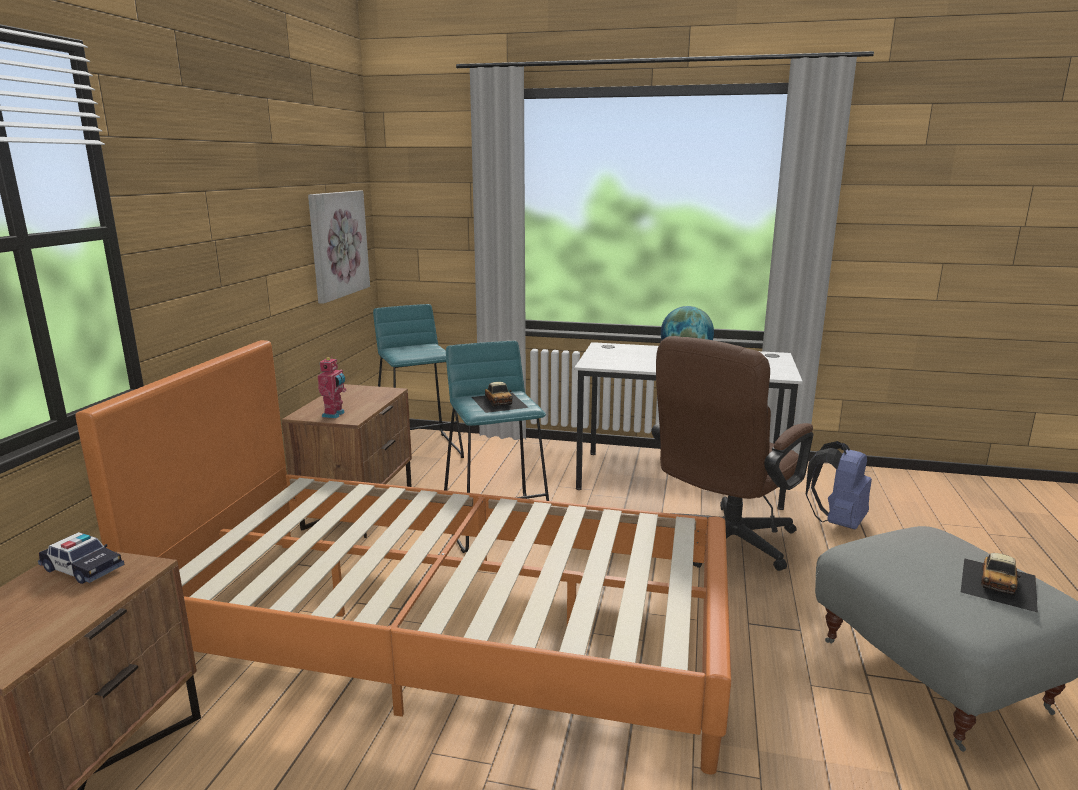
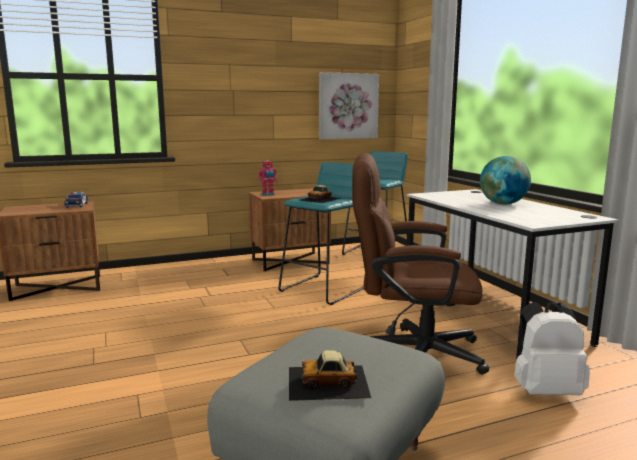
camera: 55 degrees right, 5 degrees down
(448, 632) = (201, 309): orange bed -> none
(837, 522) = (545, 391): blue backpack -> white backpack

